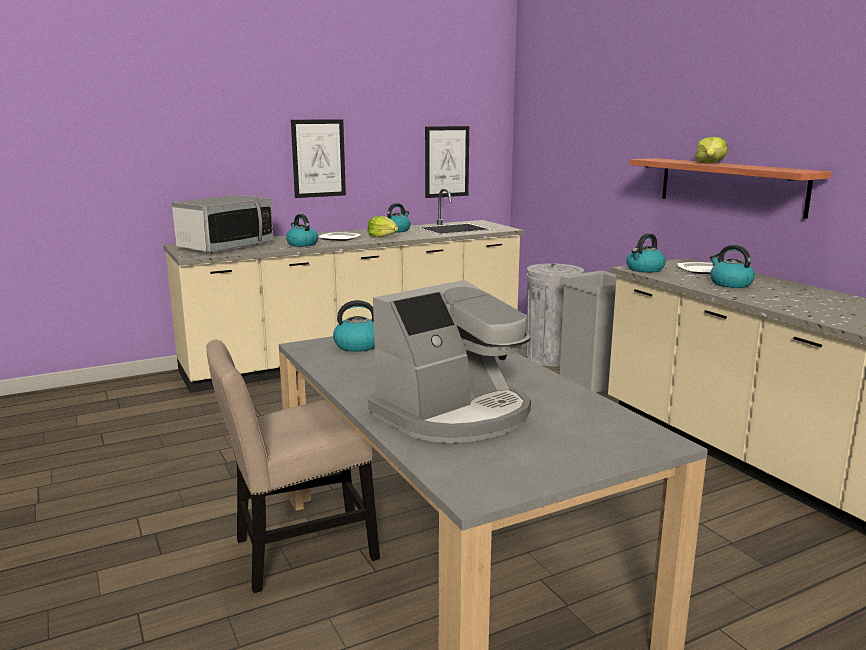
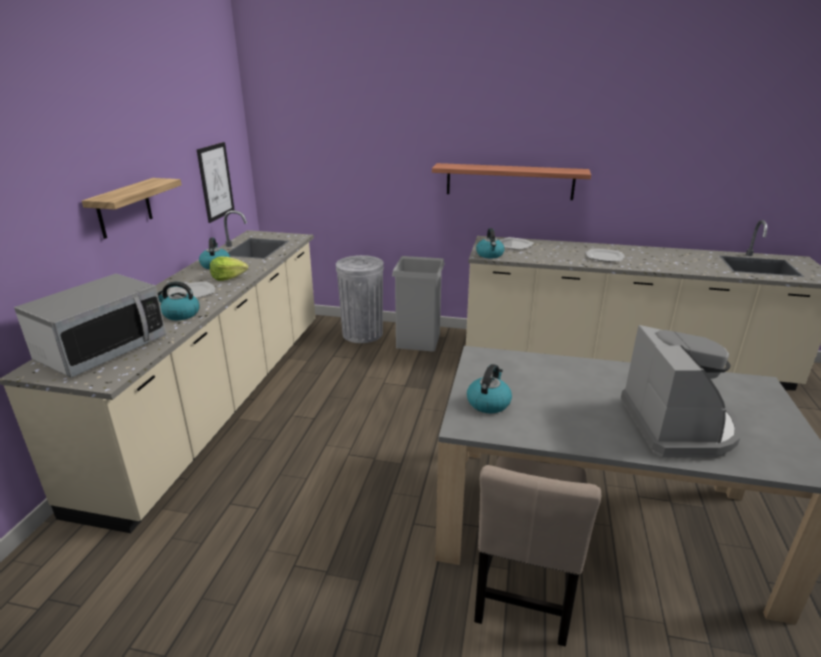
camera: 50 degrees left, 10 degrees up
(226, 246) = (102, 349): microwave -> microwave turned 45 degrees clockwise
(318, 158) = (124, 208): picture -> shelf
(710, 163) = (502, 167): lettuce -> none
(730, 284) = (554, 253): kettle -> none
(793, 300) = (604, 257): none -> plate

